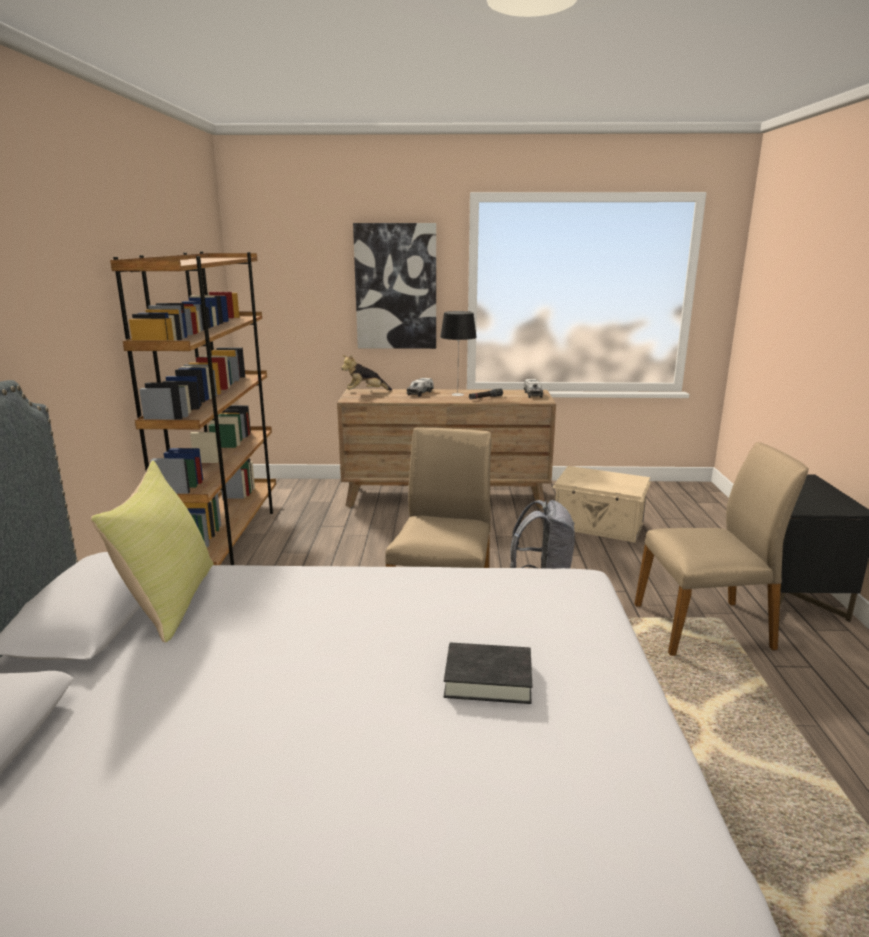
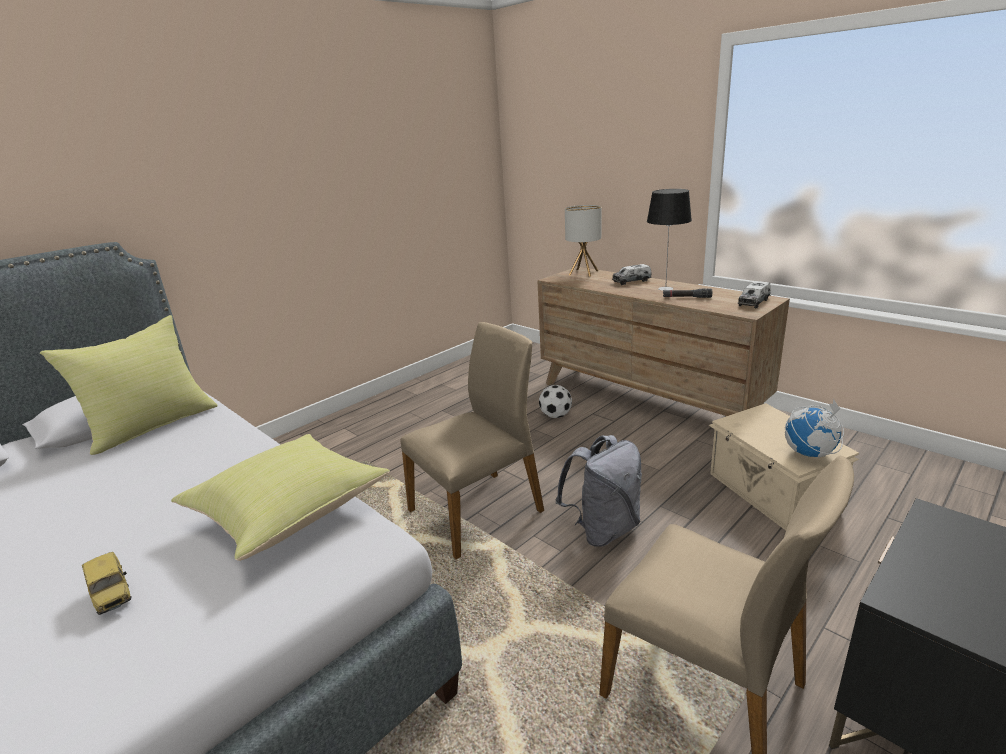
camera: 45 degrees right, 5 degrees up
(227, 539) = (426, 386): brown bookcase -> none
(365, 392) = (583, 273): plush toy -> table lamp
(394, 526) = (555, 415): none -> football
(396, 287) = (635, 158): picture -> none
(487, 590) = (289, 512): none -> yellow pillow
(488, 679) = (114, 596): black book -> toy car
(631, 484) = (810, 454): none -> globe

